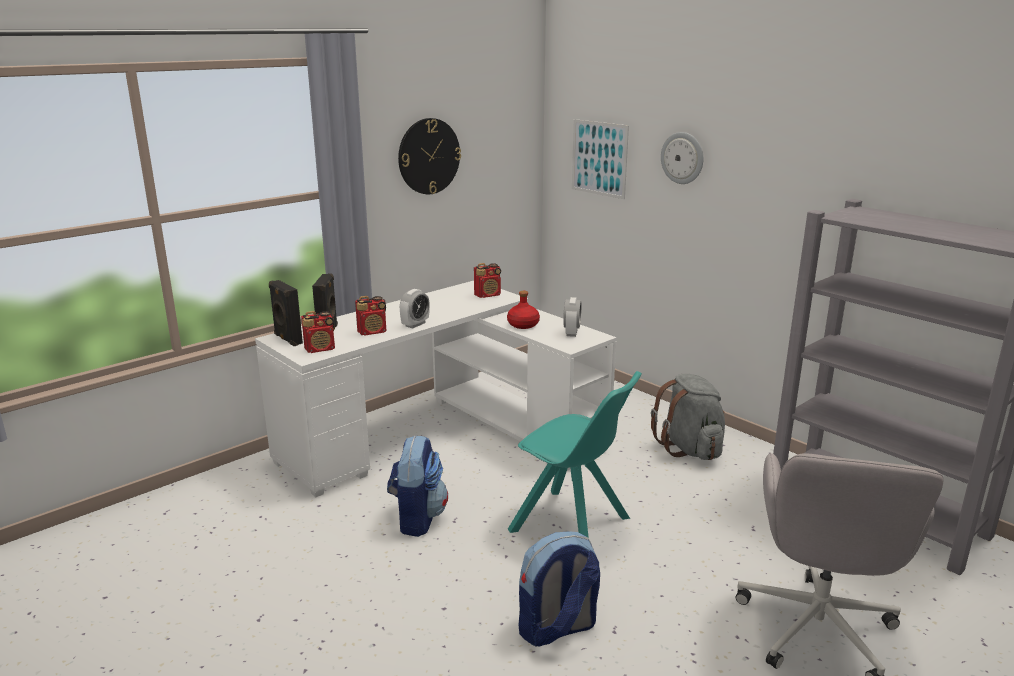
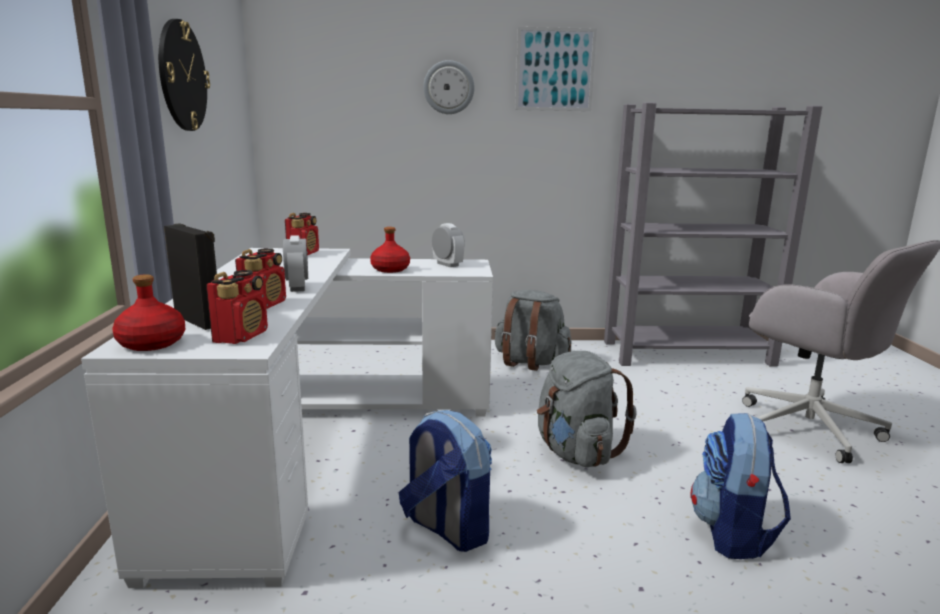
camera: 50 degrees left, 5 degrees down
(287, 339) = (152, 343): black speaker -> red bottle
(572, 526) = (576, 452): turquoise chair -> grey backpack
(599, 158) = (339, 99): picture -> picture (555, 69)

